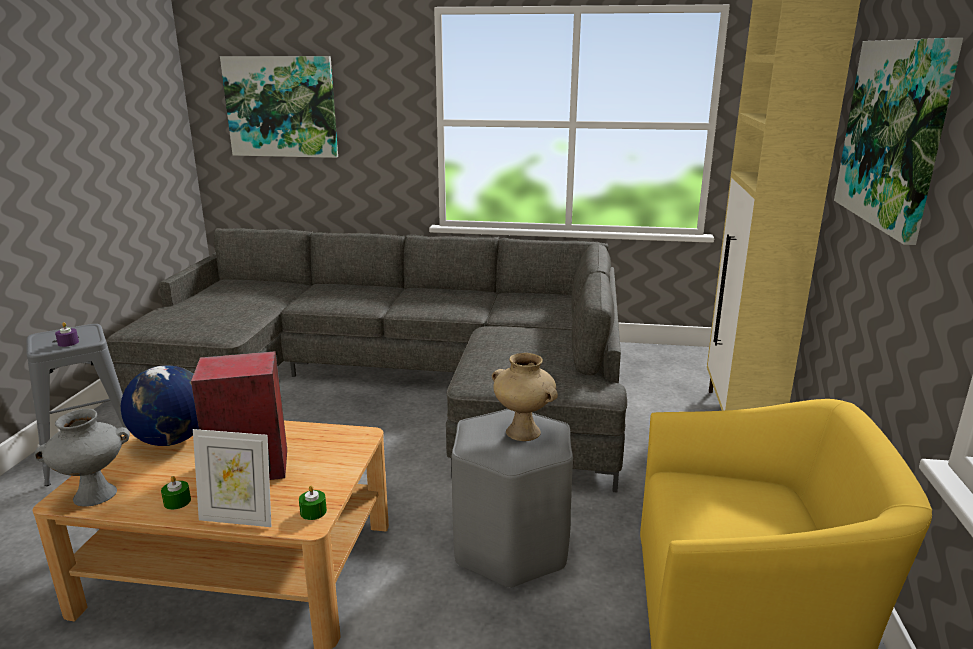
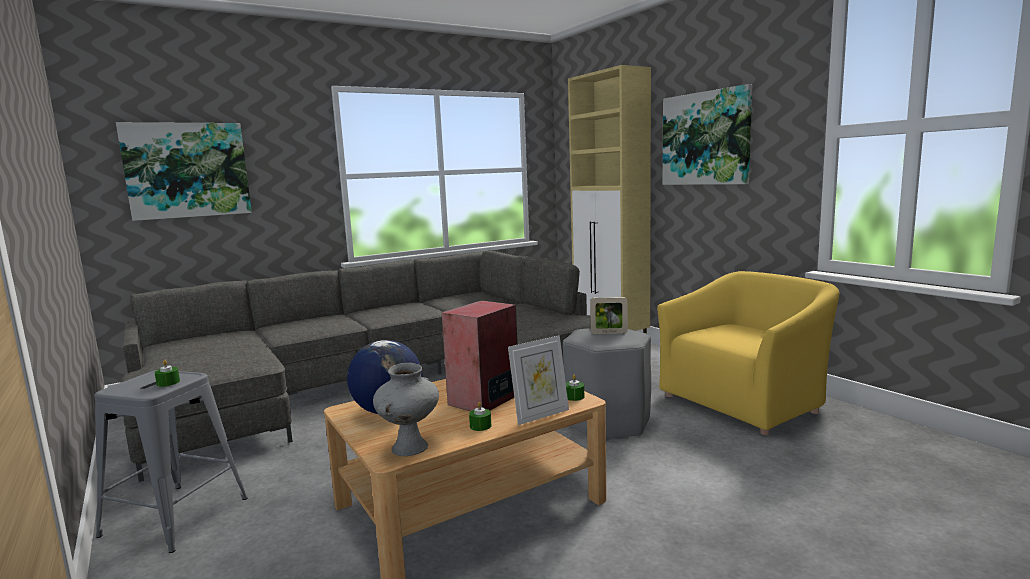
camera: 40 degrees left, 10 degrees down
(68, 343) = (168, 383): purple candle -> green candle
(524, 432) = (609, 333): beige vase -> picture frame

